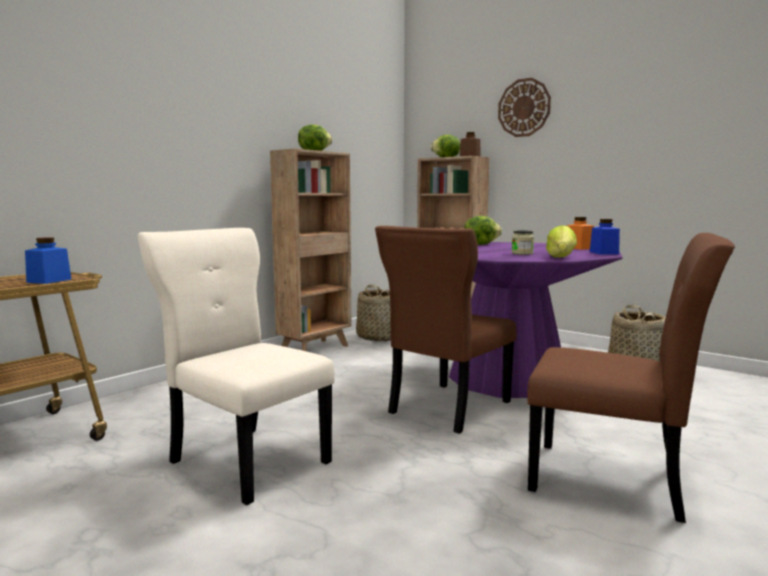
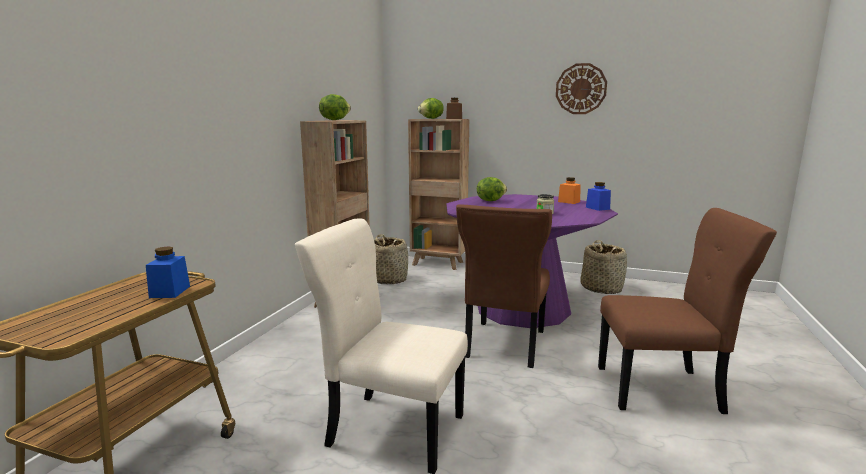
camera: 20 degrees left, 5 degrees up
(524, 108) = (499, 78): wall clock -> wall clock (581, 89)
(561, 257) = (582, 218): lettuce -> none

